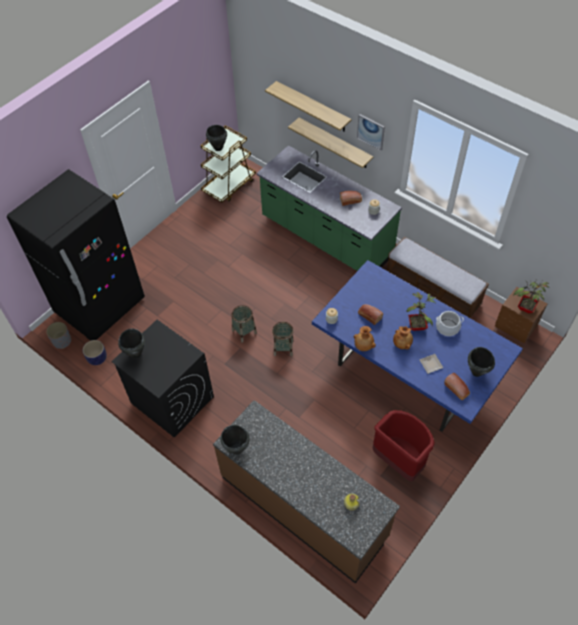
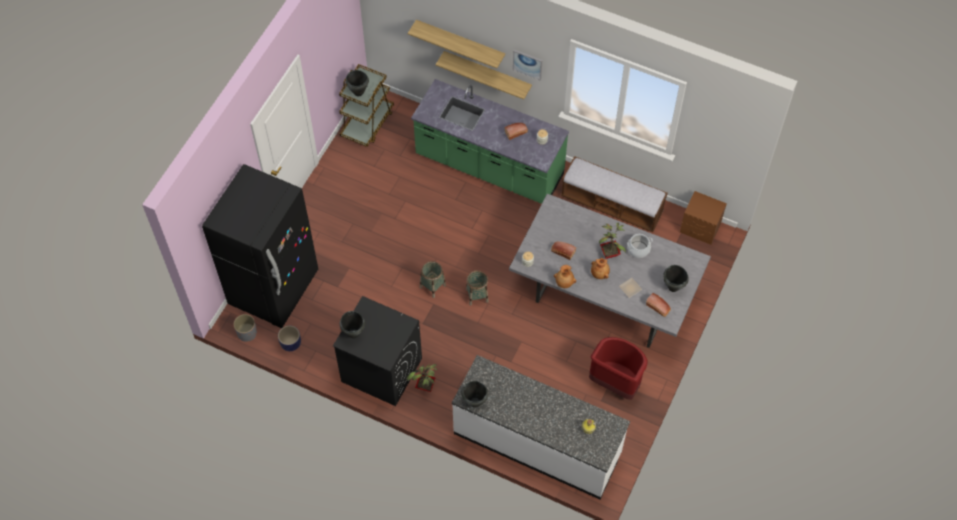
camera: 15 degrees left, 5 degrees up
(304, 506) = (537, 443): brown counter -> white counter
(406, 371) = (604, 295): blue dining table -> grey dining table
(525, 309) = (707, 213): potted plant -> potted plant (425, 387)

